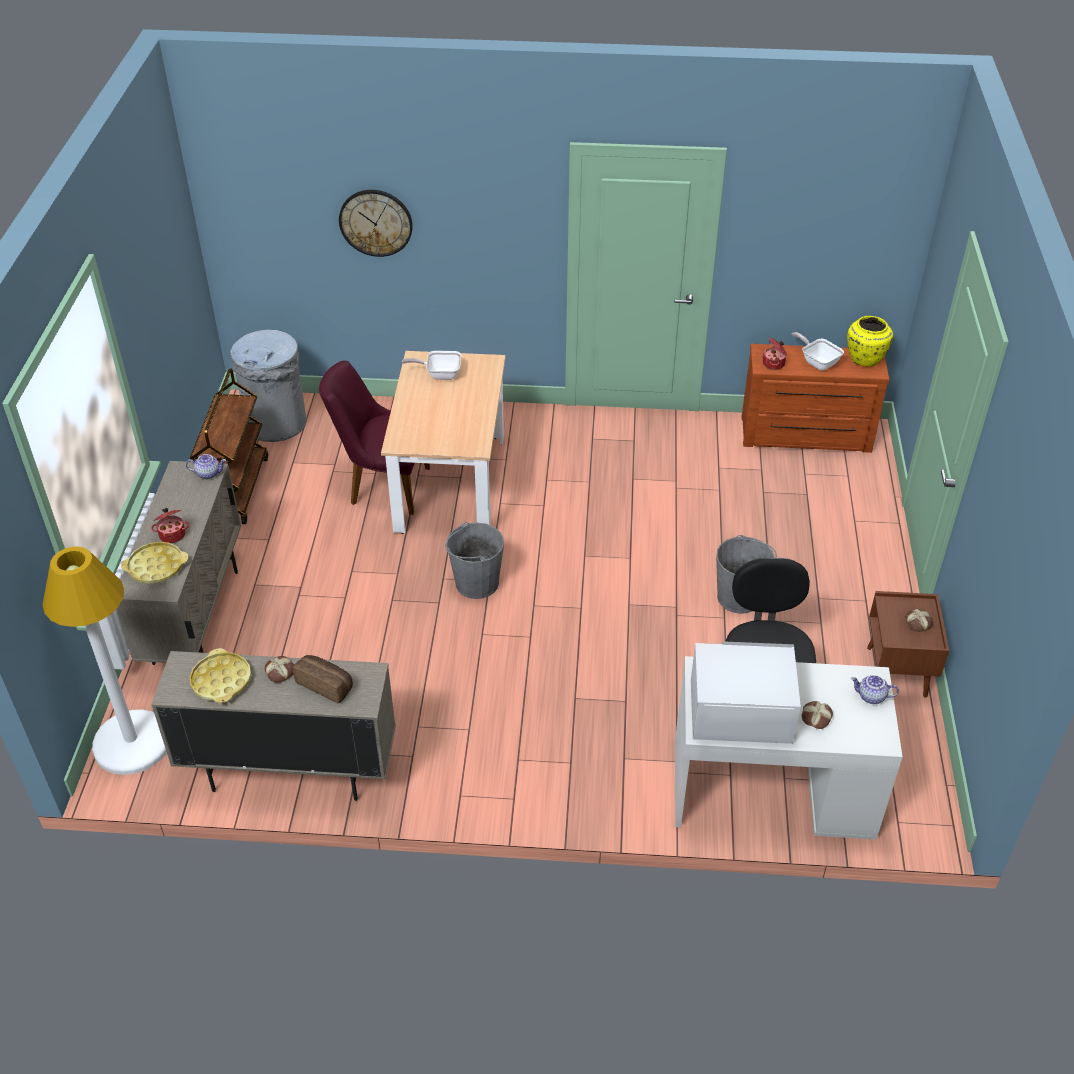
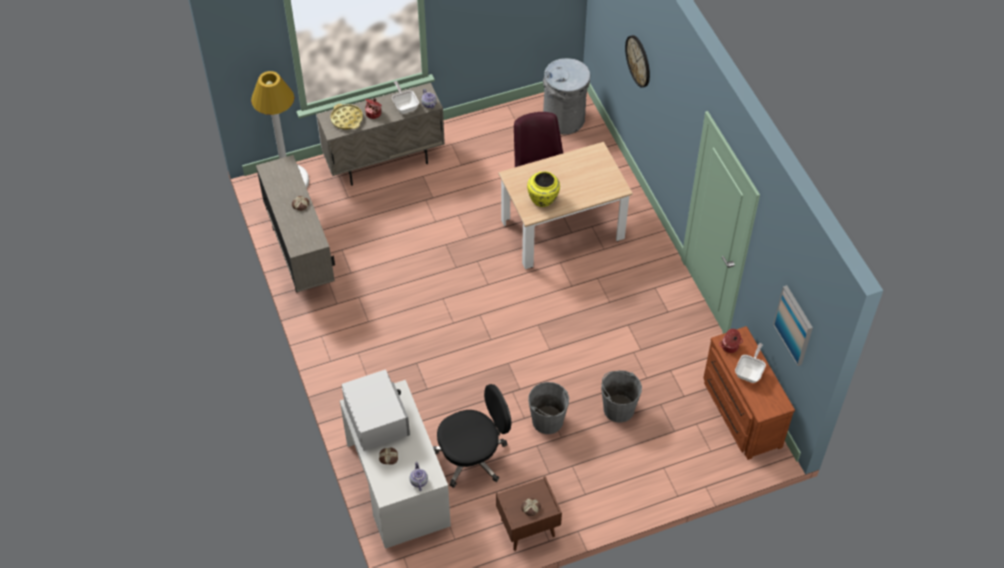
camera: 65 degrees right, 10 degrees up
(221, 681) = (283, 184): yellow tray -> none
(236, 488) = (494, 129): brown cart -> none
(326, 684) = (301, 227): bread -> none
(439, 374) = (590, 168): frying pan -> frying pan (405, 106)
(476, 583) = (482, 279): grey bucket -> grey bucket (618, 408)
(849, 249) = (794, 325): none -> picture
(865, 359) = (773, 401): yellow vase -> yellow vase (543, 200)

